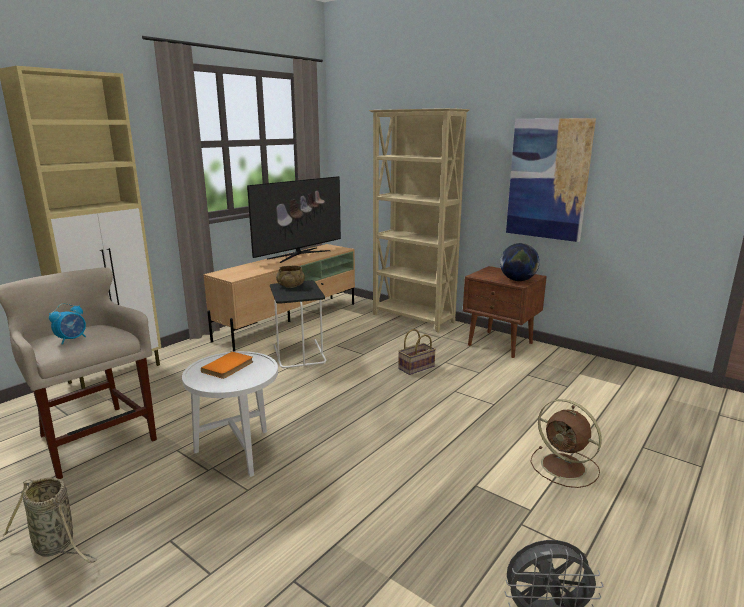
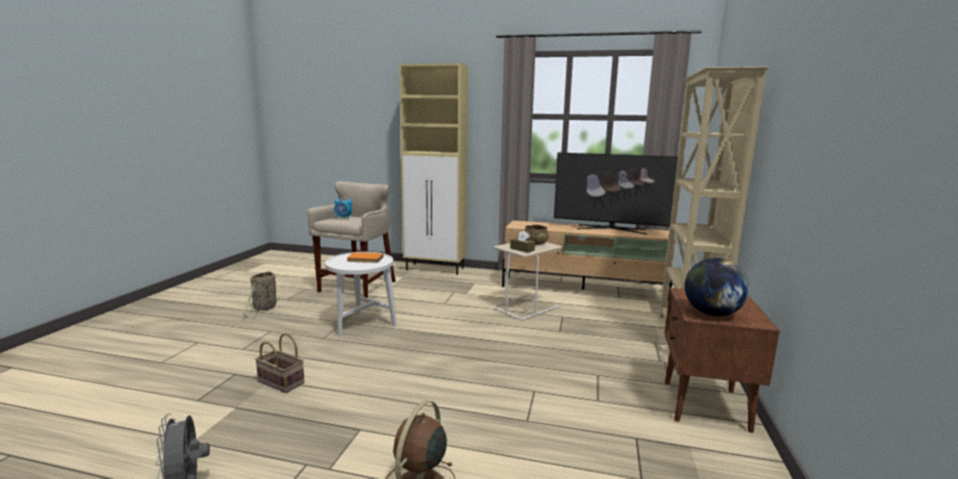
camera: 65 degrees right, 5 degrees down
(298, 354) = (525, 307): black side table -> beige side table
(304, 294) = (522, 249): none -> brown tissue box
(416, 368) = (562, 361): basket -> basket (279, 382)
(548, 179) = (813, 170): picture -> none

